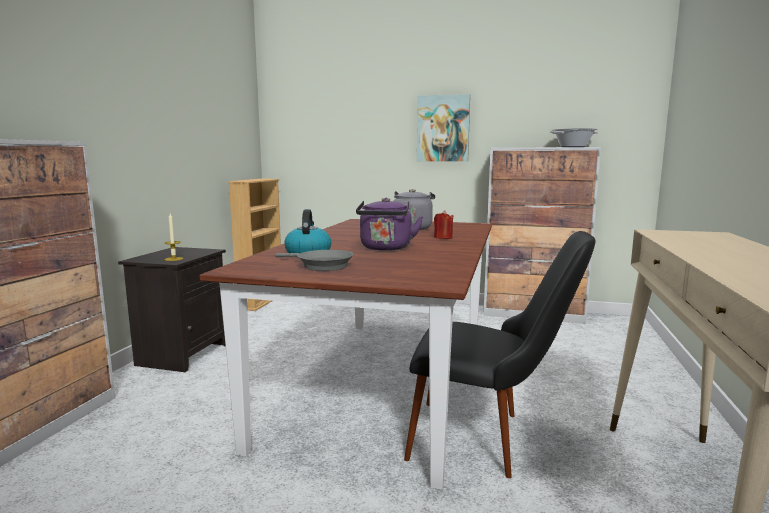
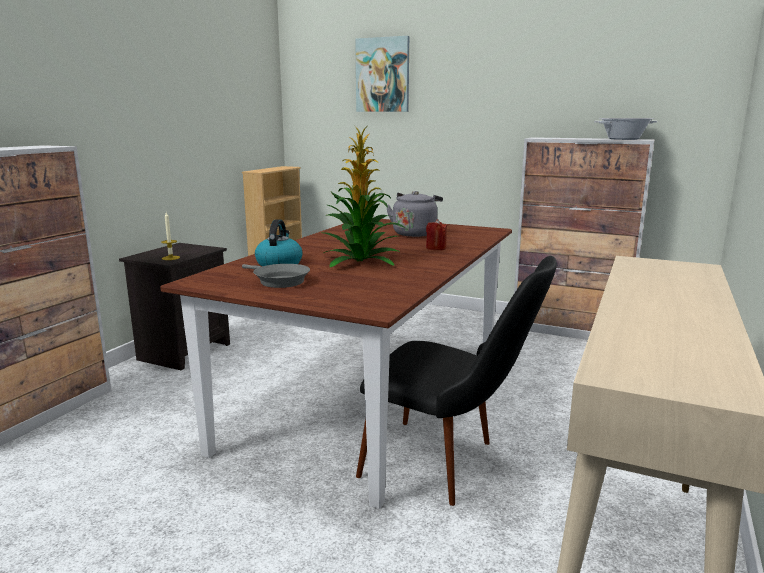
camera: 10 degrees right, 5 degrees up
(386, 248) = (362, 261): purple kettle -> potted plant
(443, 128) = (477, 113): picture -> picture (383, 75)

